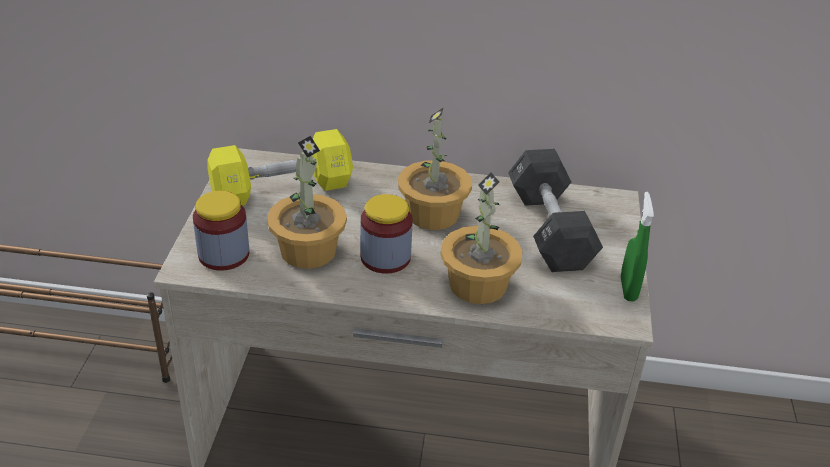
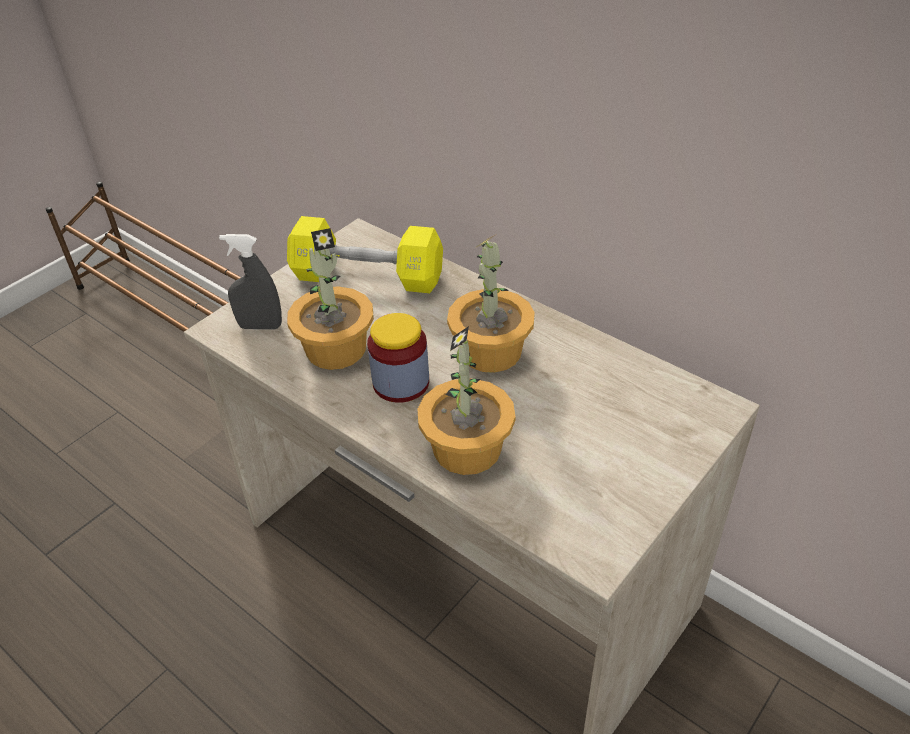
camera: 35 degrees right, 5 degrees up
(224, 254) = (260, 326): jar -> grey spray bottle
(549, 229) = (604, 414): black dumbbell -> none
(628, 289) = (634, 522): green spray bottle -> none

